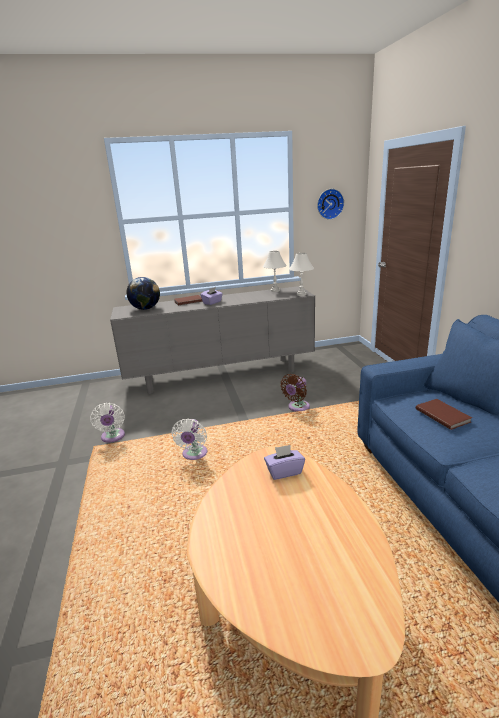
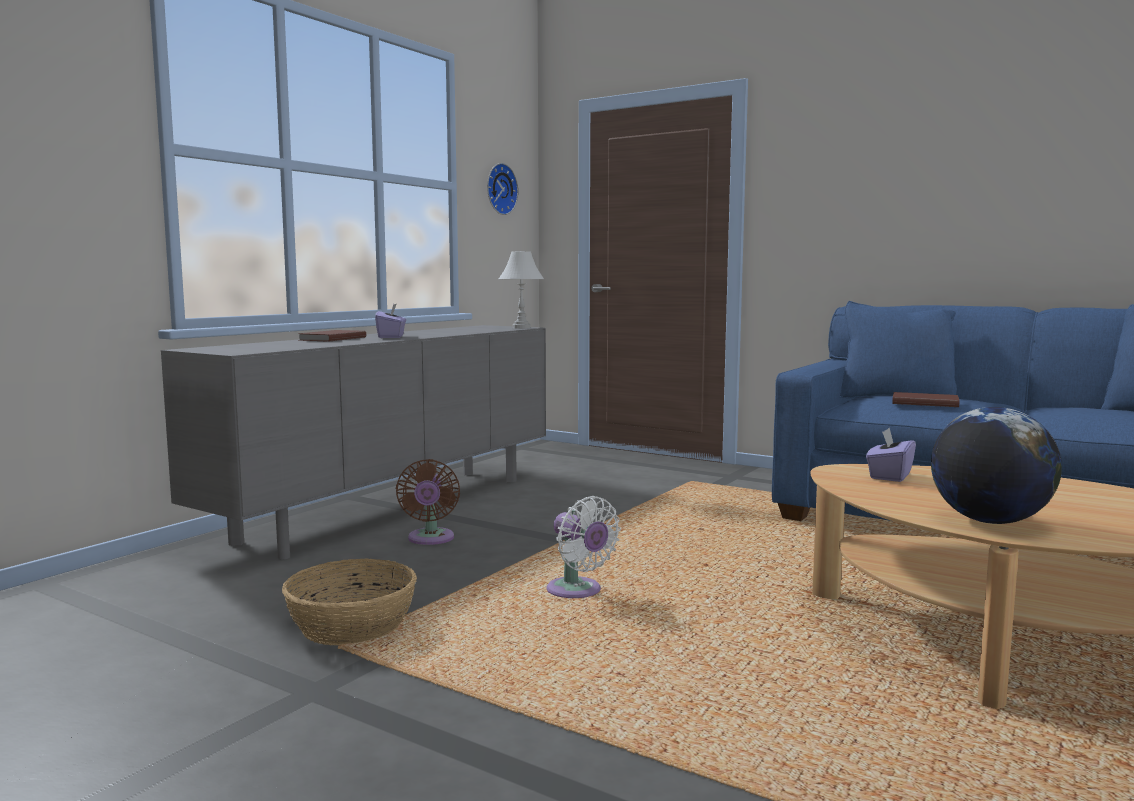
camera: 45 degrees left, 15 degrees down
(113, 437) = (352, 625): white fan -> basket
(145, 309) = (266, 346): globe -> globe (989, 521)
(275, 290) = (460, 328): white table lamp -> none
(297, 407) = (612, 510): brown fan -> brown fan (430, 539)

